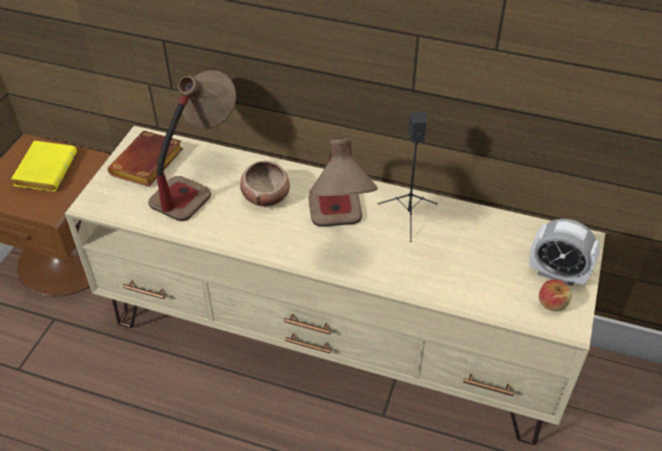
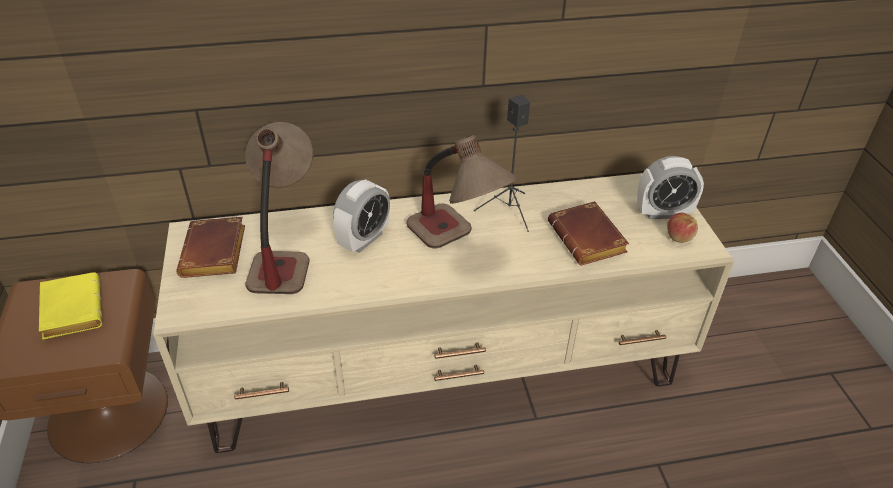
camera: 30 degrees left, 5 degrees down
(266, 195) = (364, 239): bowl -> alarm clock
(460, 271) = (589, 240): none -> brown book

